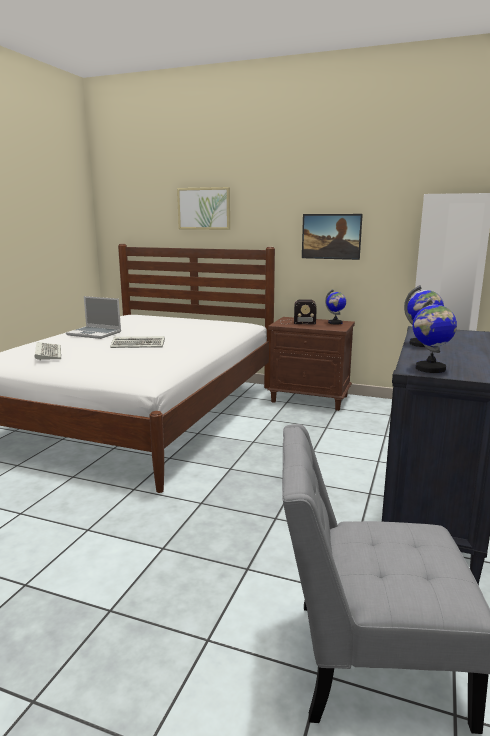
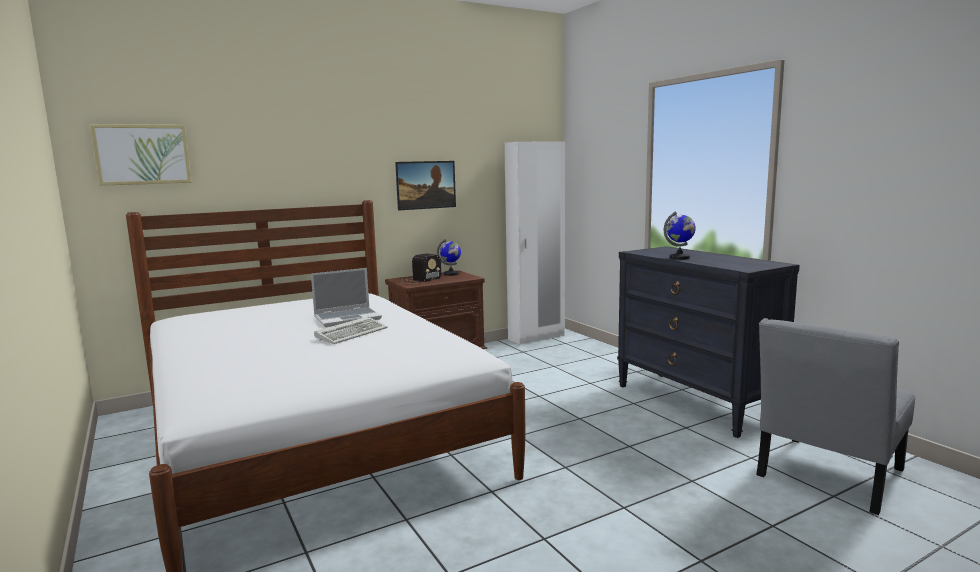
camera: 50 degrees left, 5 degrees down
(47, 353) = (279, 371): keyboard -> none
(95, 333) = (244, 340): laptop -> laptop (348, 318)
(204, 208) = (268, 157): picture -> picture (143, 154)
(430, 369) = (746, 266): globe -> none

